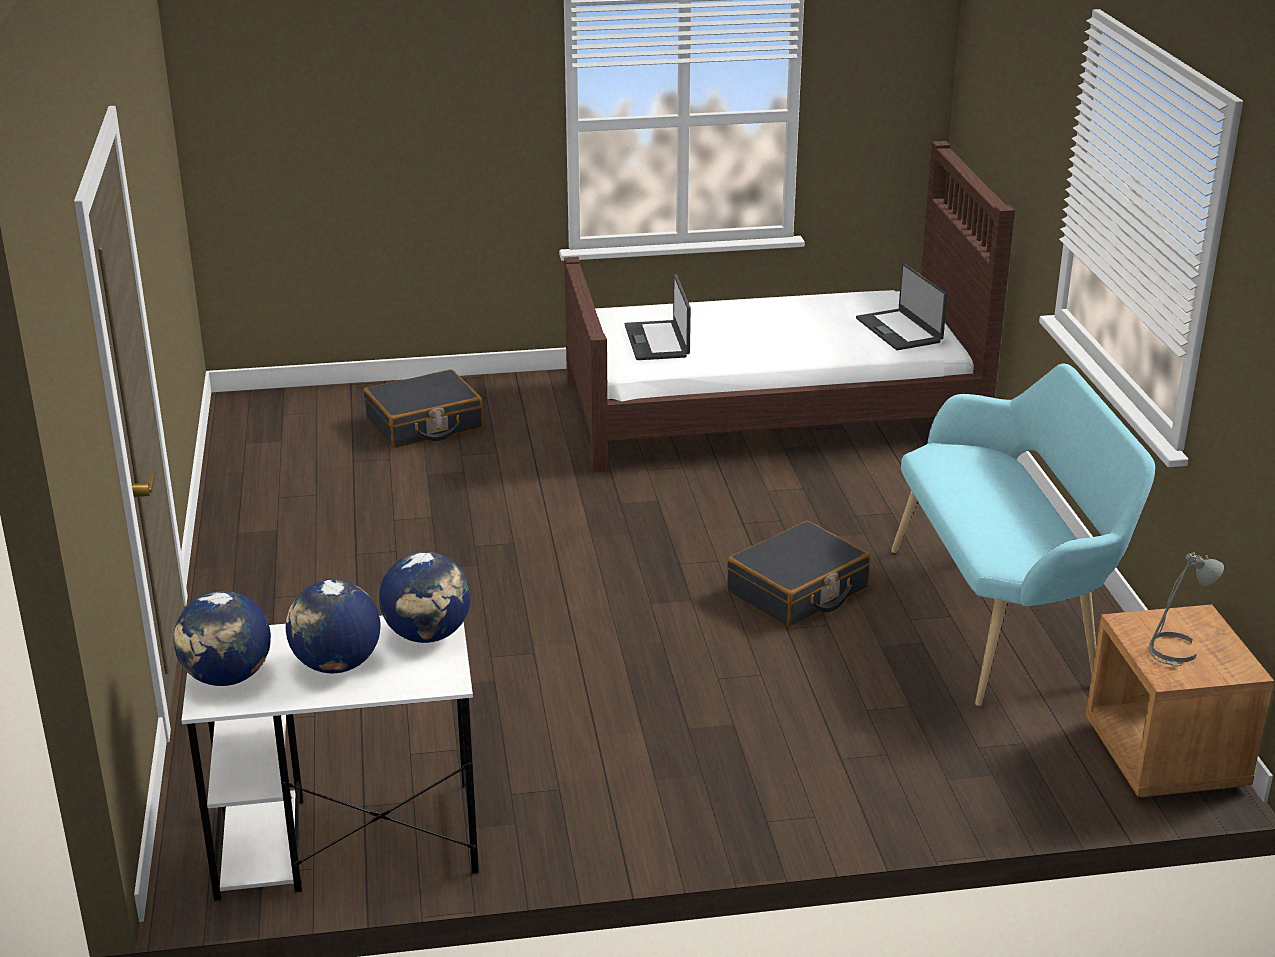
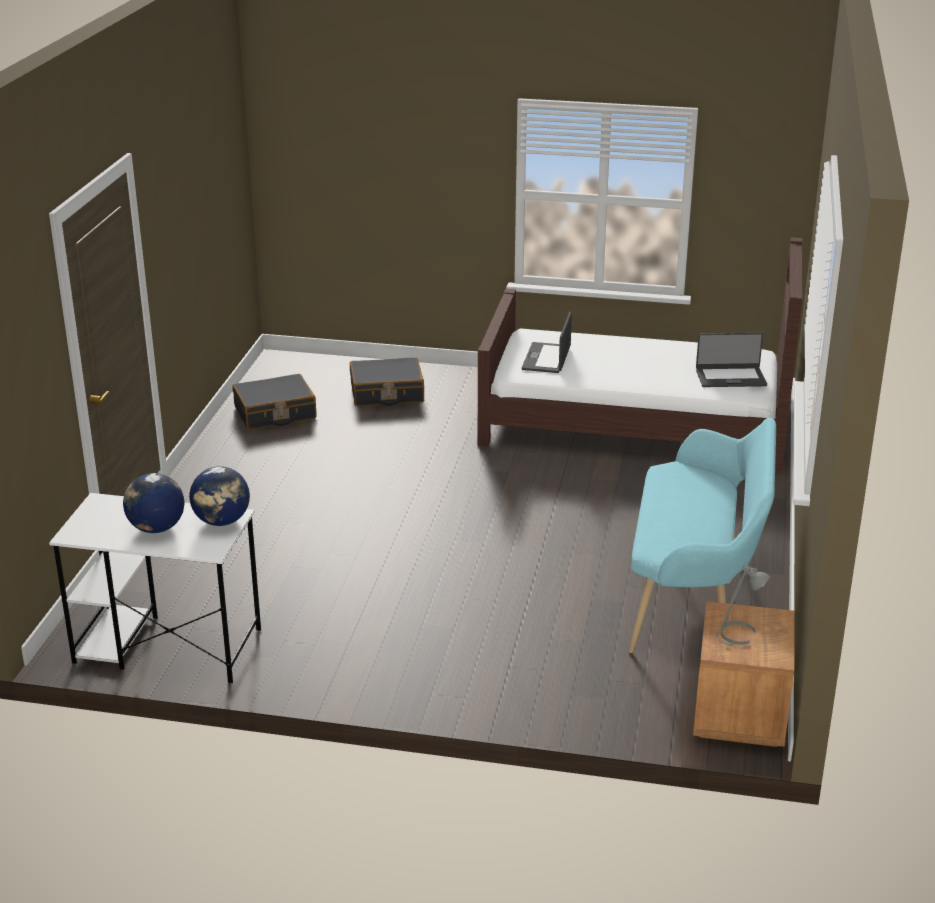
camera: 20 degrees right, 0 degrees up
(227, 677) = (90, 523): globe -> none
(797, 591) = (561, 551): black suitcase -> black suitcase (275, 413)
(900, 330) = (730, 377): laptop -> laptop turned 90 degrees counterclockwise

